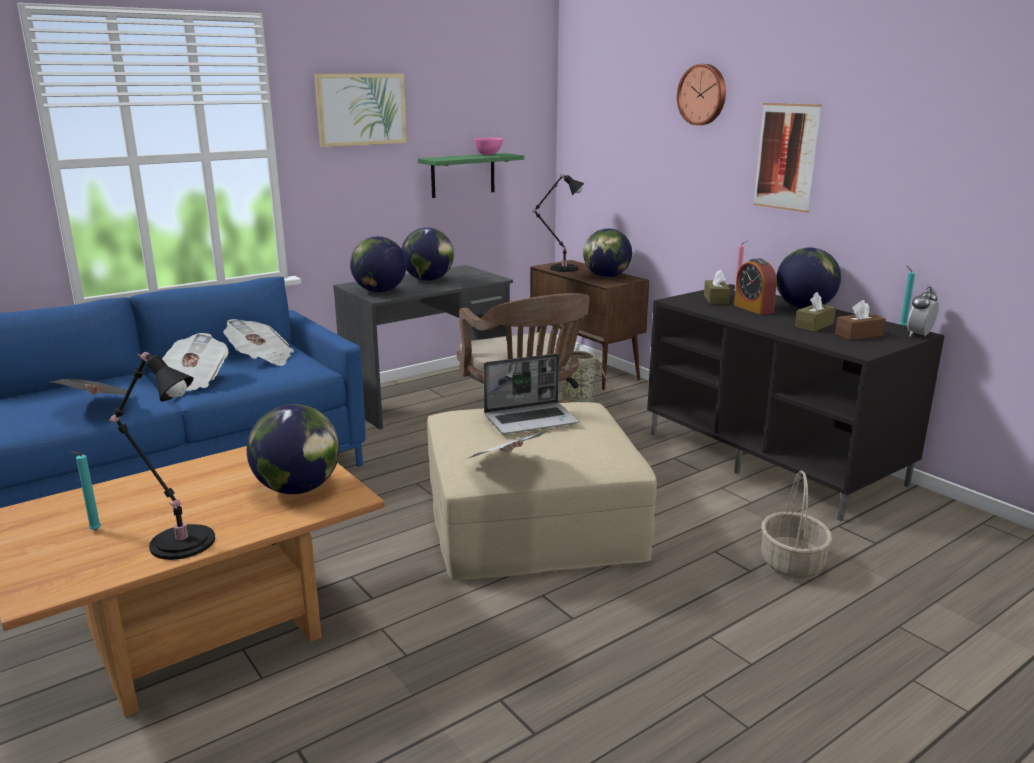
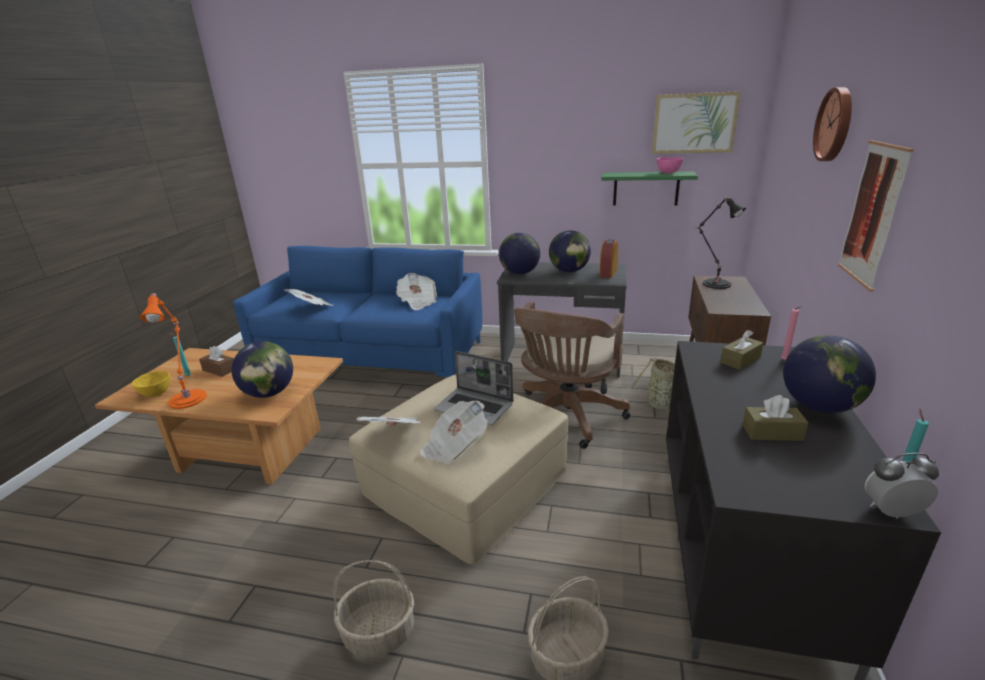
camera: 50 degrees right, 5 degrees up
(100, 564) = (156, 394): none -> yellow bowl
(179, 541) = (188, 398): black table lamp -> orange table lamp
(193, 382) = (367, 306): newspaper -> newspaper (454, 447)
(361, 109) = (555, 132): picture -> picture (694, 123)
(606, 277) = (735, 302): globe -> none
(669, 640) = (378, 633): none -> basket
(753, 308) = (753, 384): alarm clock -> alarm clock (608, 273)
(859, 335) = (798, 469): brown tissue box -> brown tissue box (219, 370)

